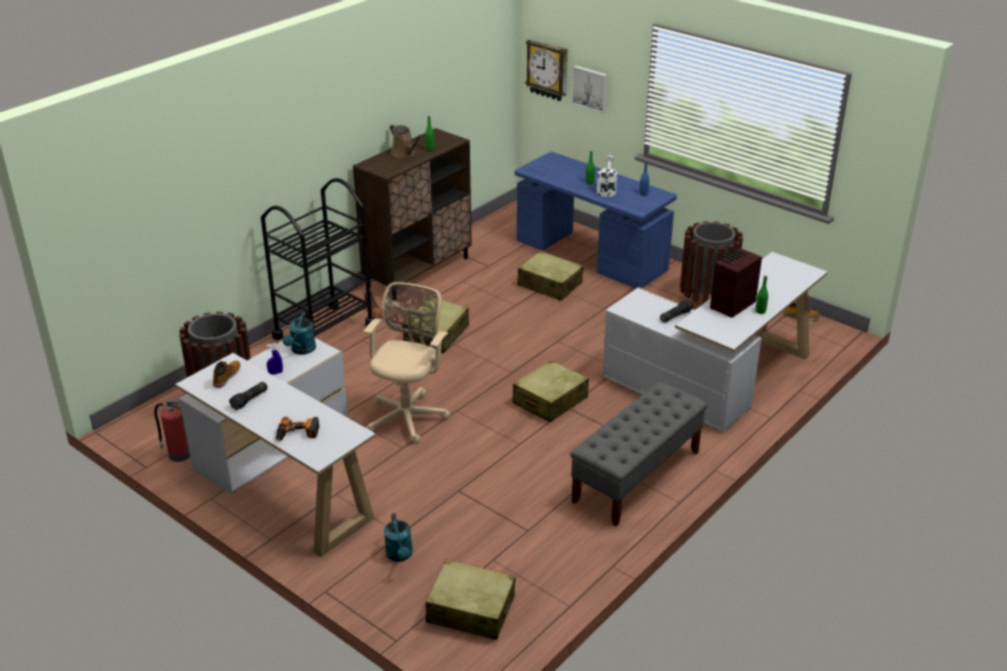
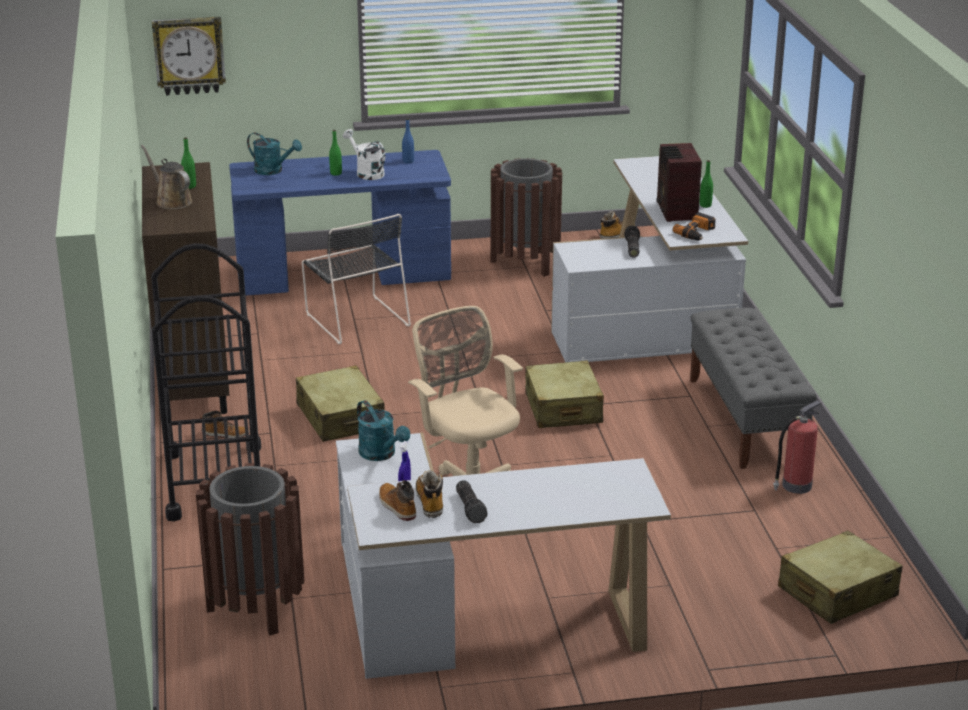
camera: 50 degrees left, 5 degrees down
(178, 454) = (315, 680): fire extinguisher -> fire extinguisher (795, 486)
(242, 384) = (430, 502): none -> boot
(297, 434) = (582, 502): power drill -> power drill (697, 233)
(400, 555) = (705, 599): turquoise watering can -> turquoise watering can (273, 171)
(404, 153) = (171, 201): brown watering can -> brown watering can turned 135 degrees counterclockwise
(549, 284) = (356, 318): beige suitcase -> black chair
(590, 88) = (265, 59): picture -> none

